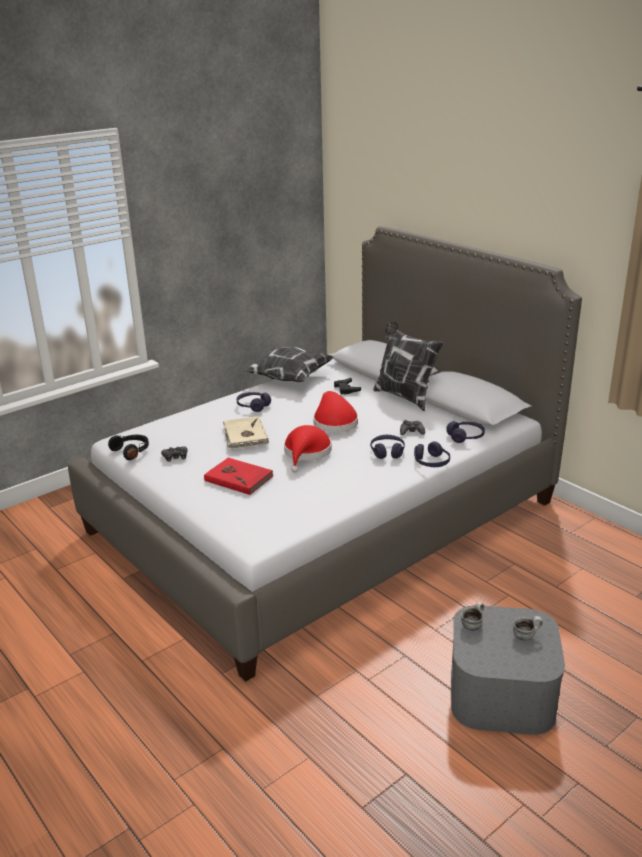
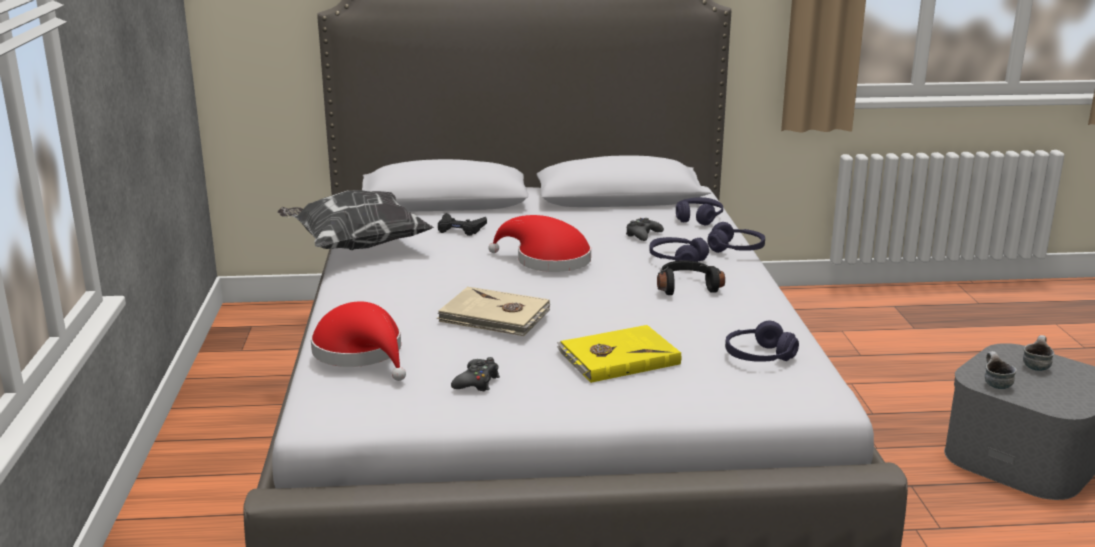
camera: 55 degrees left, 5 degrees down
(132, 451) = (392, 411): black headphones -> black headphones (686, 286)
(239, 478) = (617, 358): red book -> yellow book
(253, 406) = (403, 289): purple headphones -> purple headphones (759, 356)
(306, 453) = (610, 298): red hat -> red hat (362, 353)
(404, 396) = (542, 211): pillow -> none

